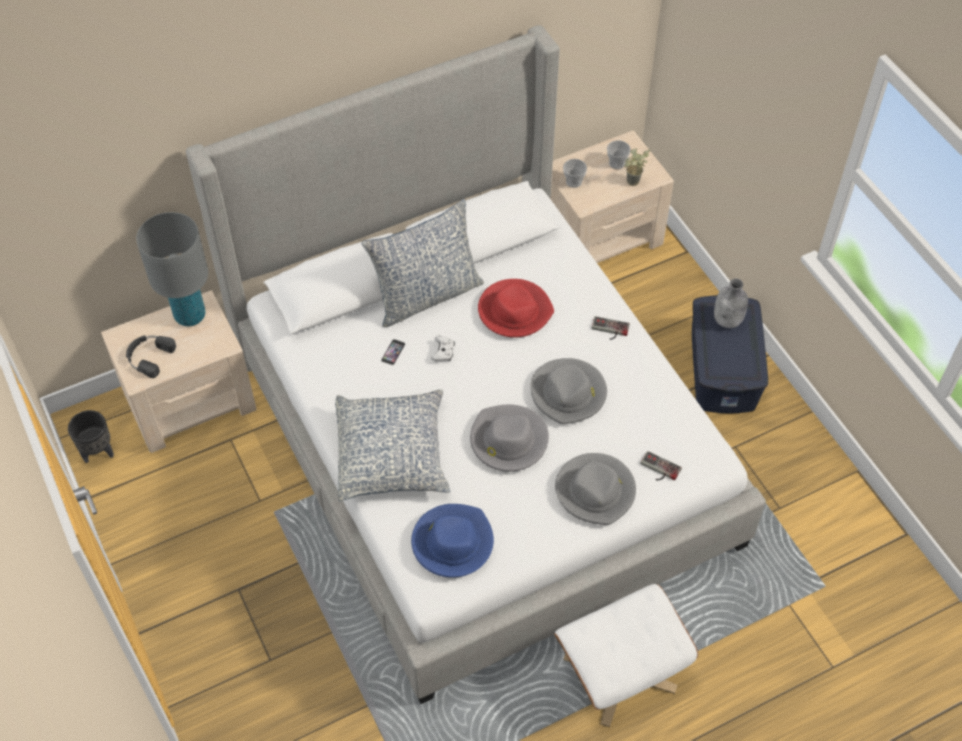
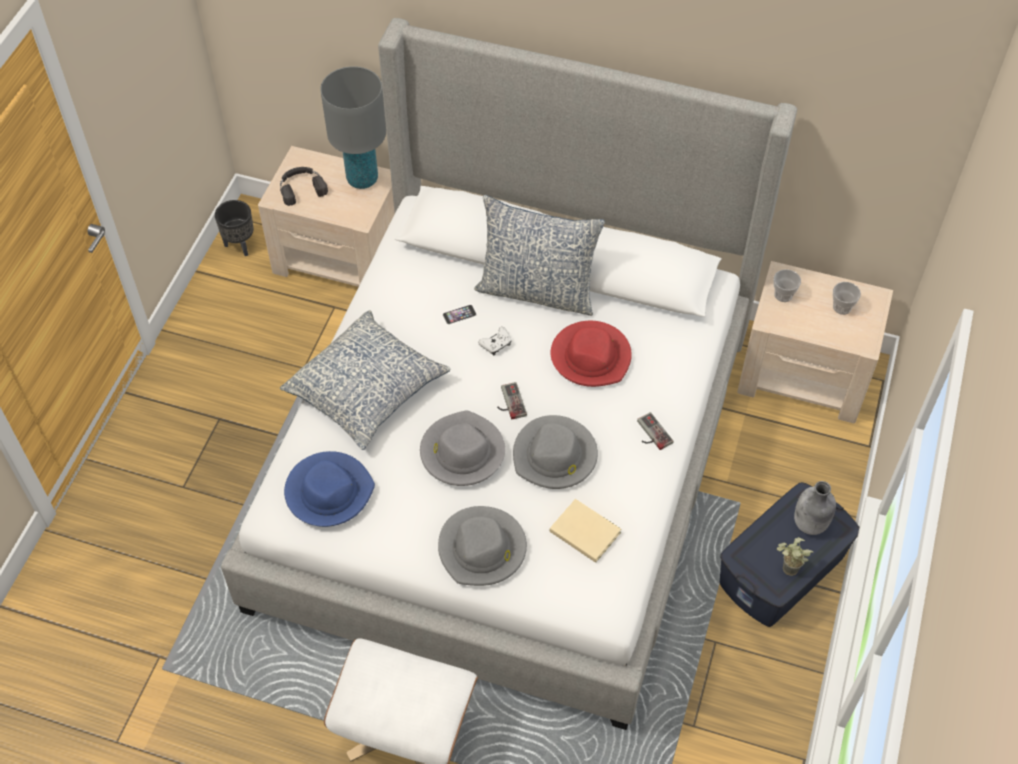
camera: 45 degrees right, 0 degrees up
(632, 184) = (834, 335): potted plant -> potted plant (786, 571)
(642, 424) = (584, 530): none -> beige book
(658, 470) = (552, 577): game controller -> game controller (509, 402)

